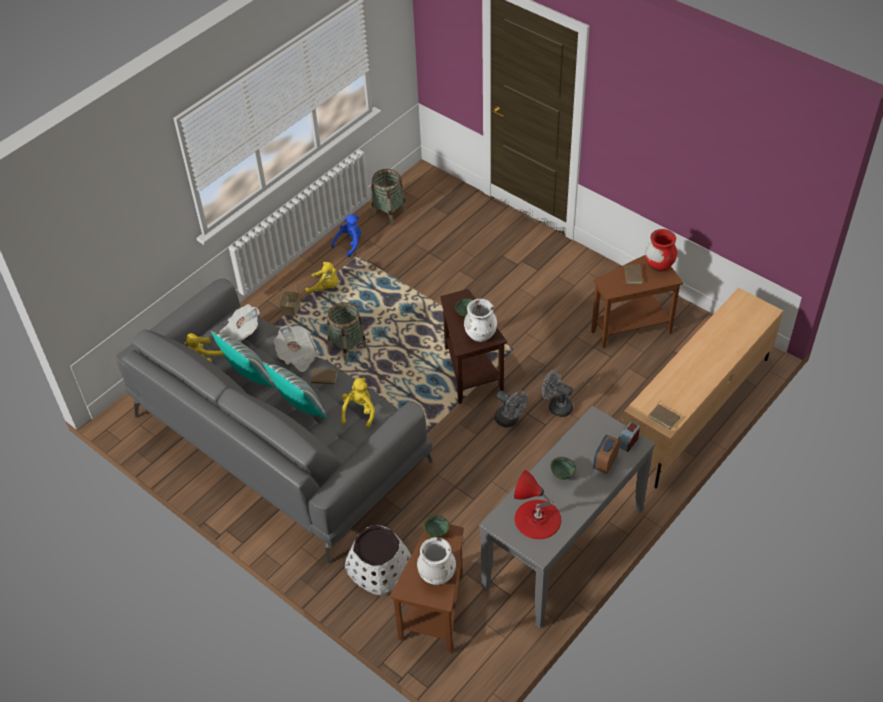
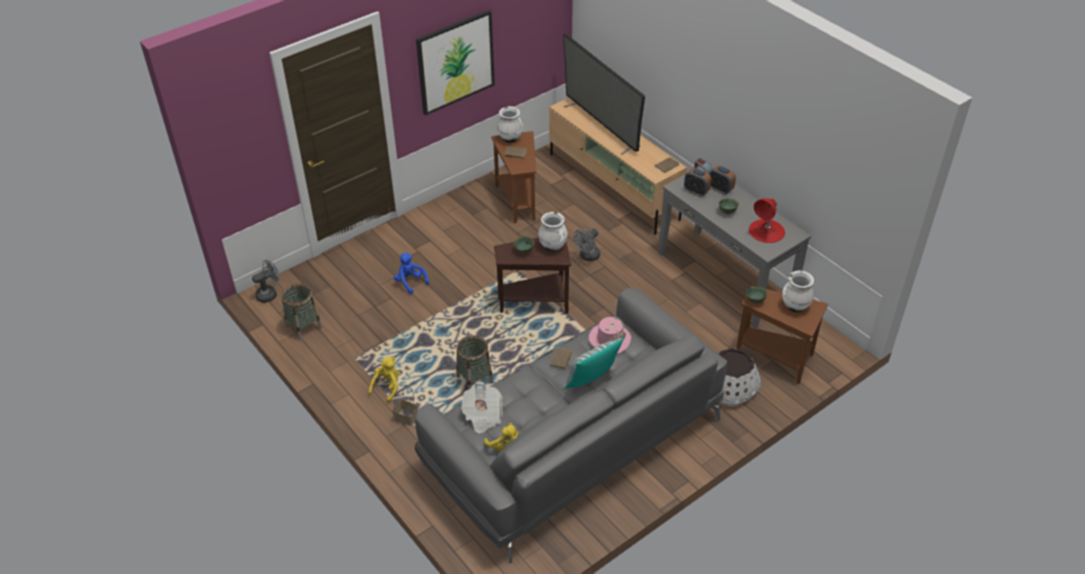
camera: 80 degrees left, 5 degrees down
(248, 376) = (542, 415): pillow -> none
(297, 356) = (527, 376): newspaper -> none
(350, 244) = (334, 361): blue plush toy -> blue plush toy (410, 282)
(359, 412) = (609, 339): yellow plush toy -> pink hat
(510, 420) = (594, 285): grey fan -> grey fan (269, 294)
(591, 439) = (696, 192): none -> alarm clock
(658, 146) = (455, 62): none -> picture
(659, 265) = (510, 138): red vase -> white vase
(720, 342) = (601, 125): none -> television

